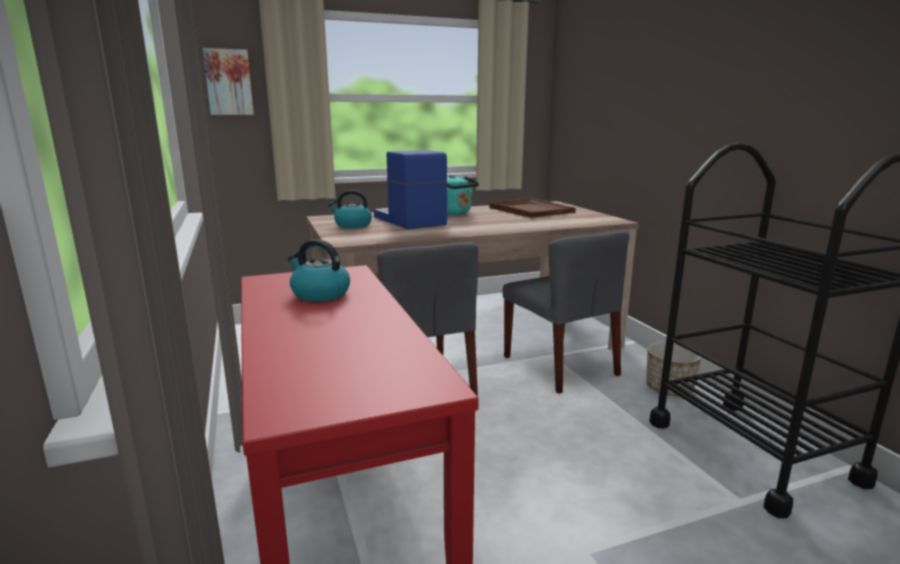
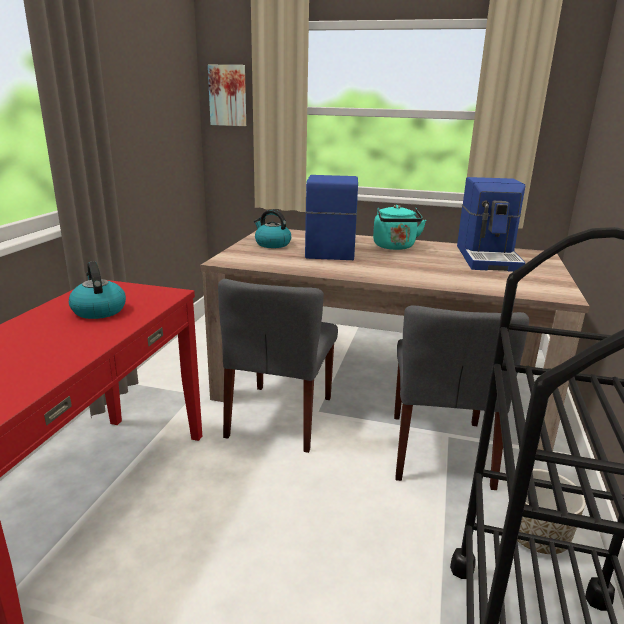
camera: 35 degrees right, 5 degrees up
(530, 210) = (488, 258): brown tray -> coffee machine

